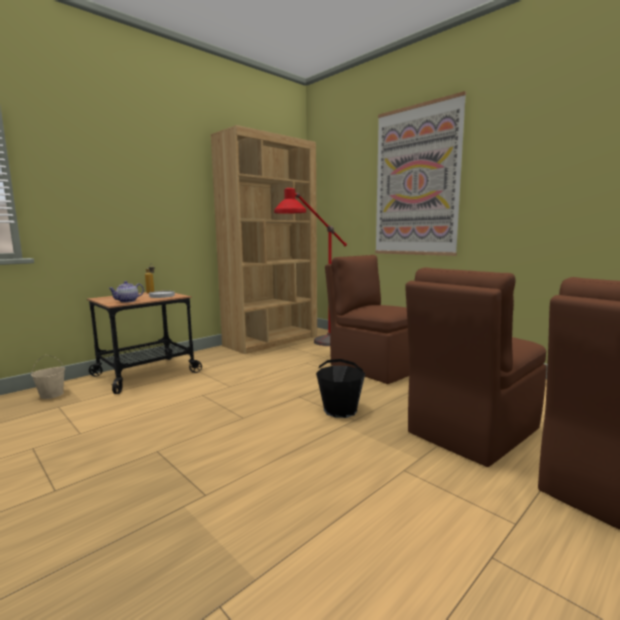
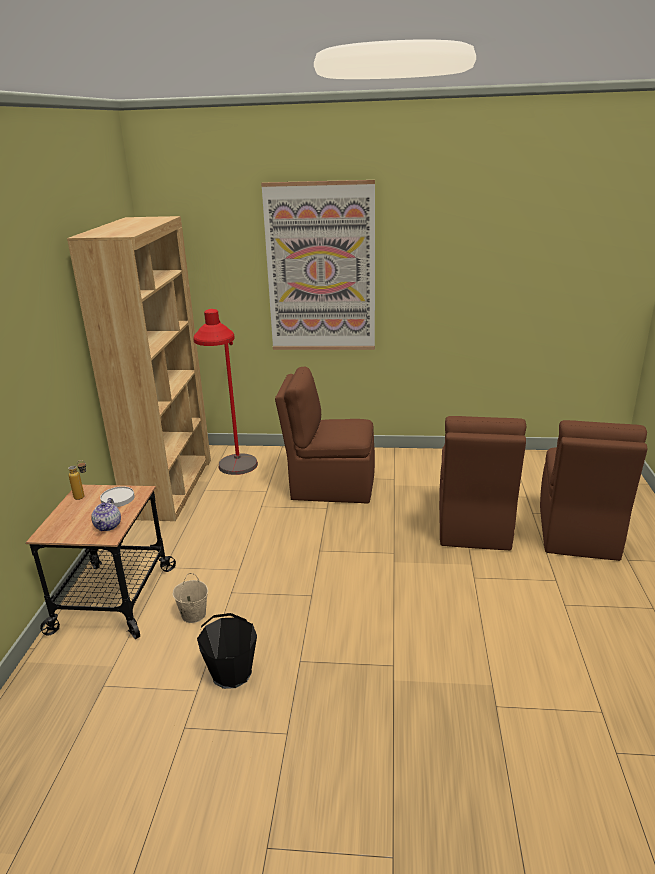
camera: 40 degrees left, 15 degrees up
(52, 395) = (56, 681): beige bucket -> beige bucket (193, 615)
(340, 410) = (372, 548): black bucket -> black bucket (231, 673)

